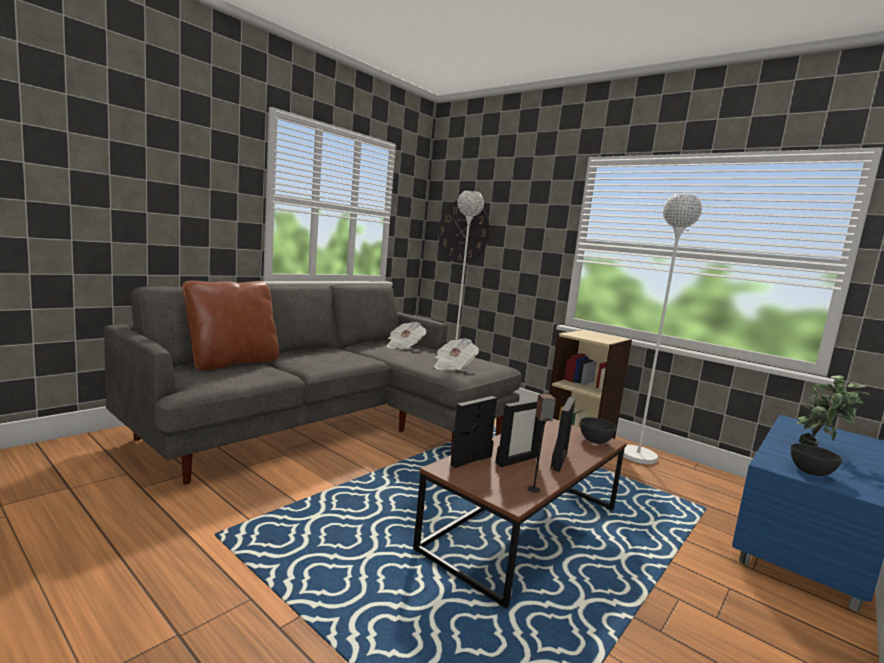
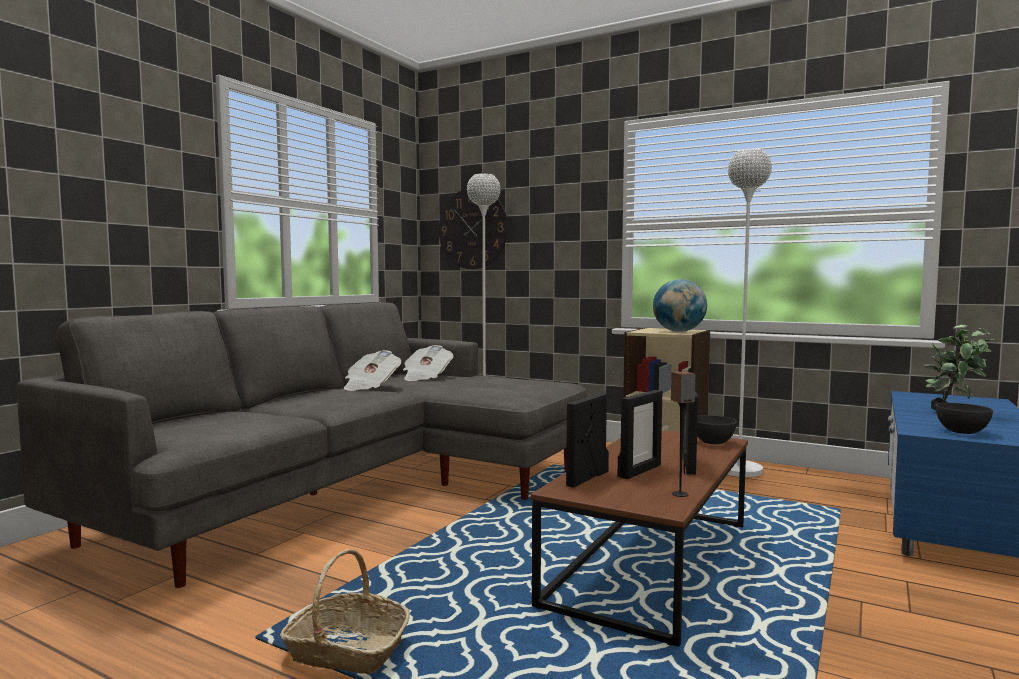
camera: 10 degrees left, 5 degrees down
(233, 362) = (213, 415): brown pillow -> none
(268, 558) = (346, 651): none -> basket
(453, 366) = (503, 389): newspaper -> newspaper (370, 386)
(602, 338) = (679, 331): none -> globe

